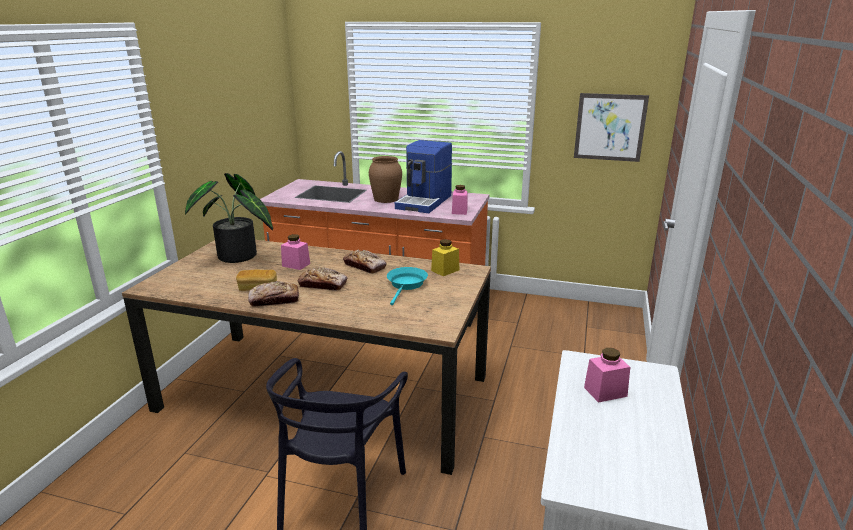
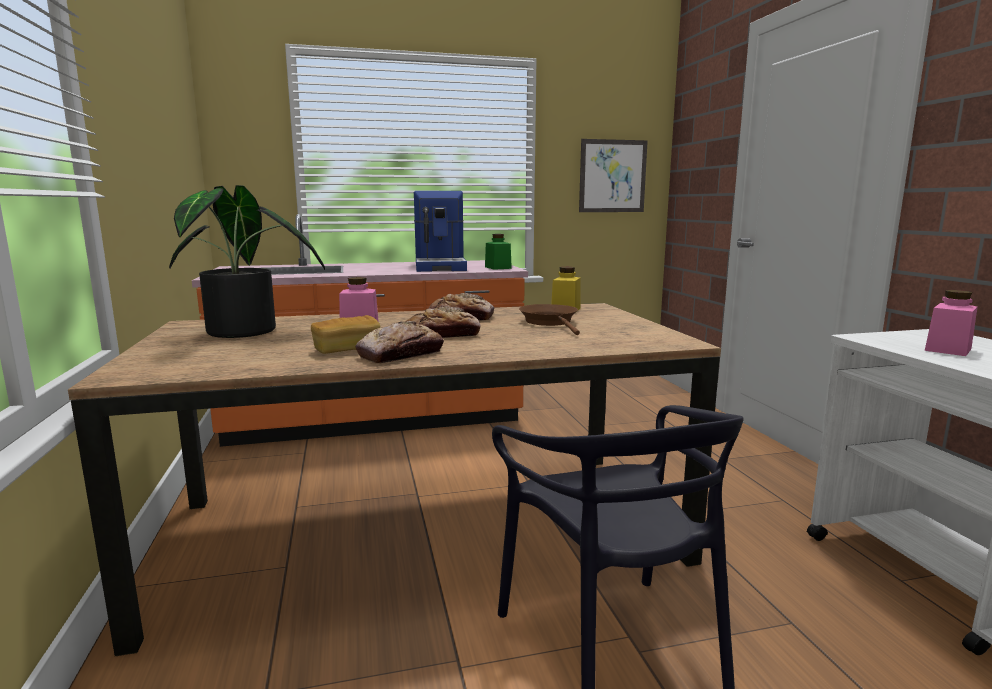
camera: 30 degrees left, 10 degrees down
(385, 199) = (386, 268): brown vase -> none
(406, 285) = (550, 322): turquoise frying pan -> brown frying pan
(459, 211) = (498, 268): pink jar -> green jar

